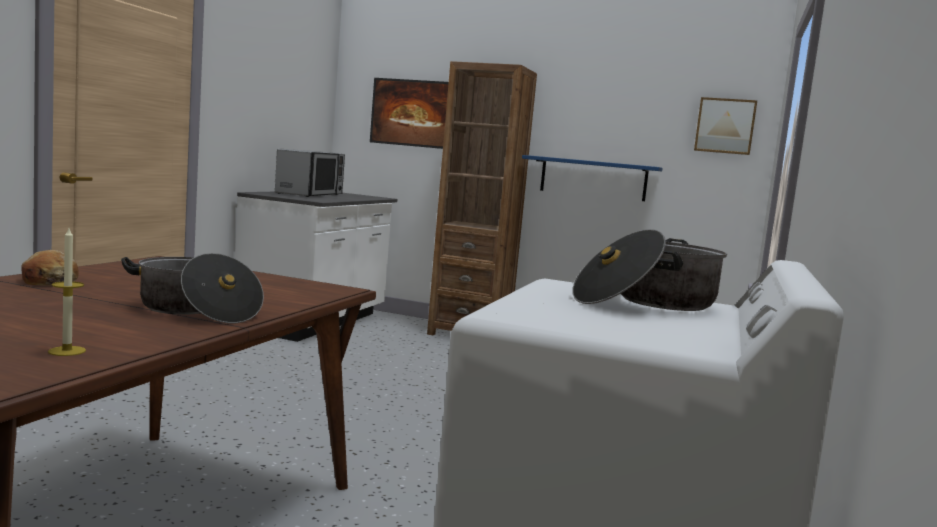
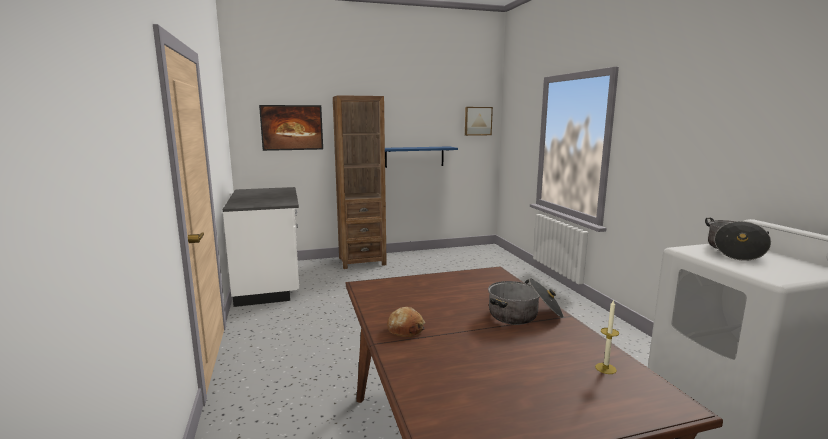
camera: 35 degrees left, 5 degrees up
(310, 194) = (254, 197): microwave -> none

